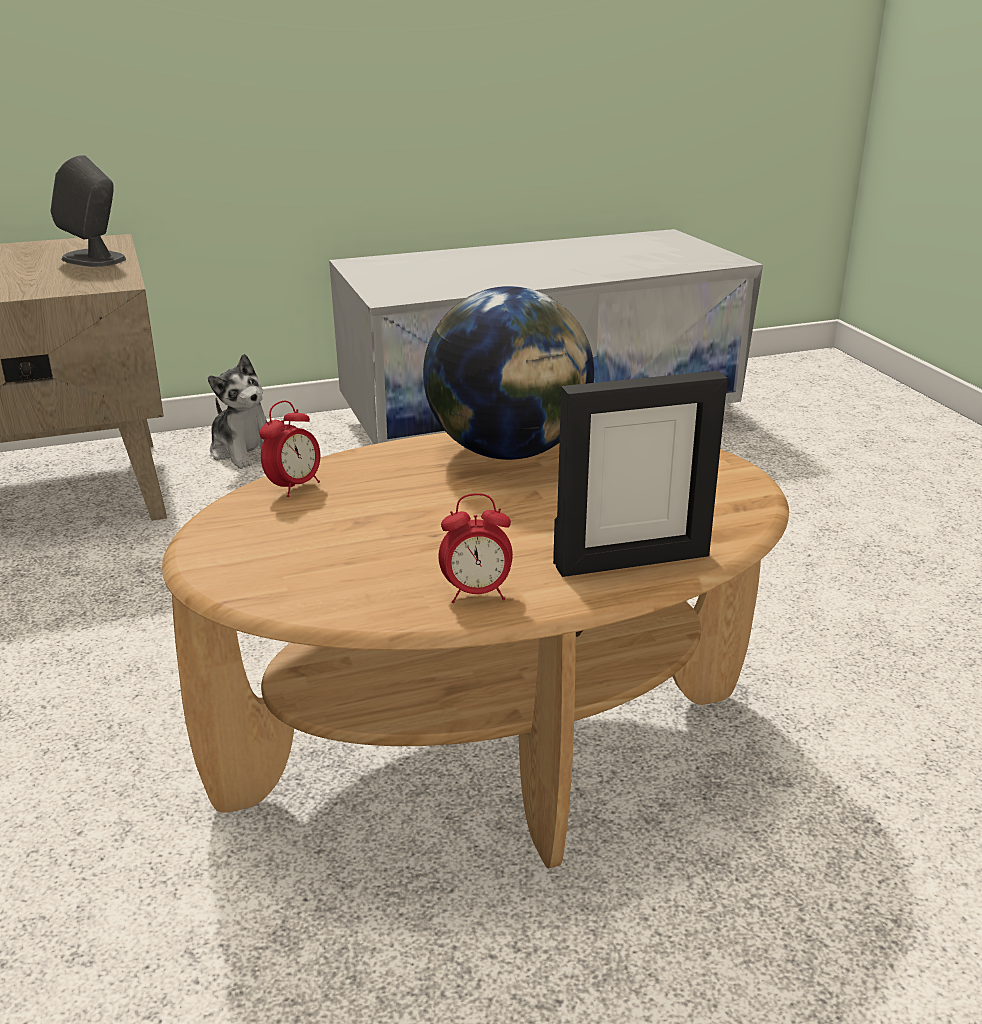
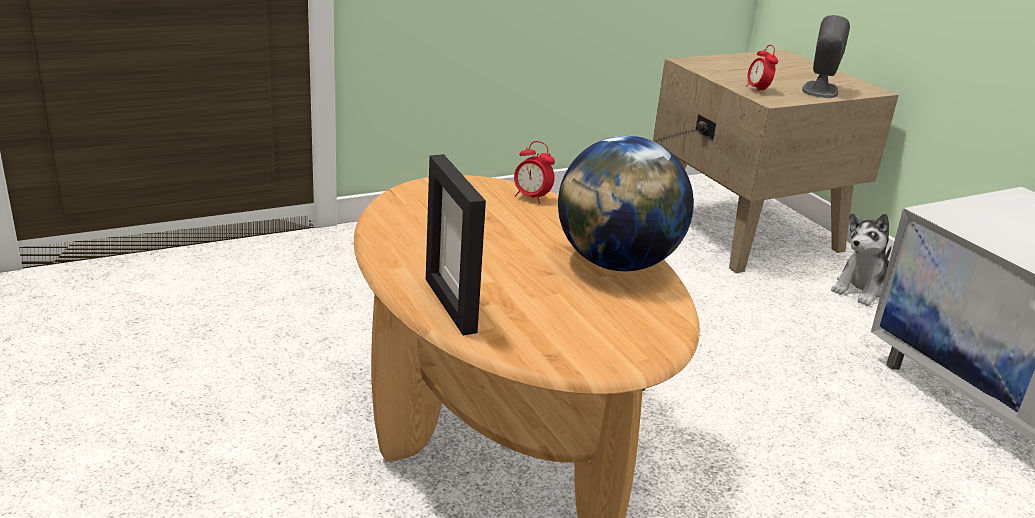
camera: 80 degrees right, 0 degrees up
(476, 594) = (401, 253): alarm clock -> alarm clock (757, 90)

